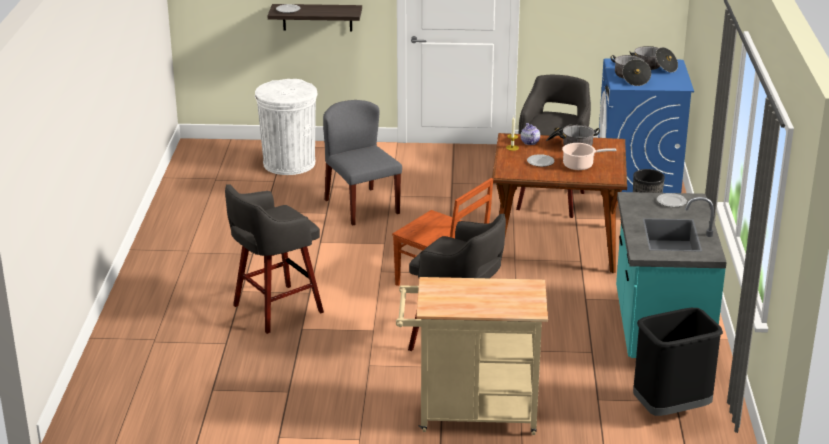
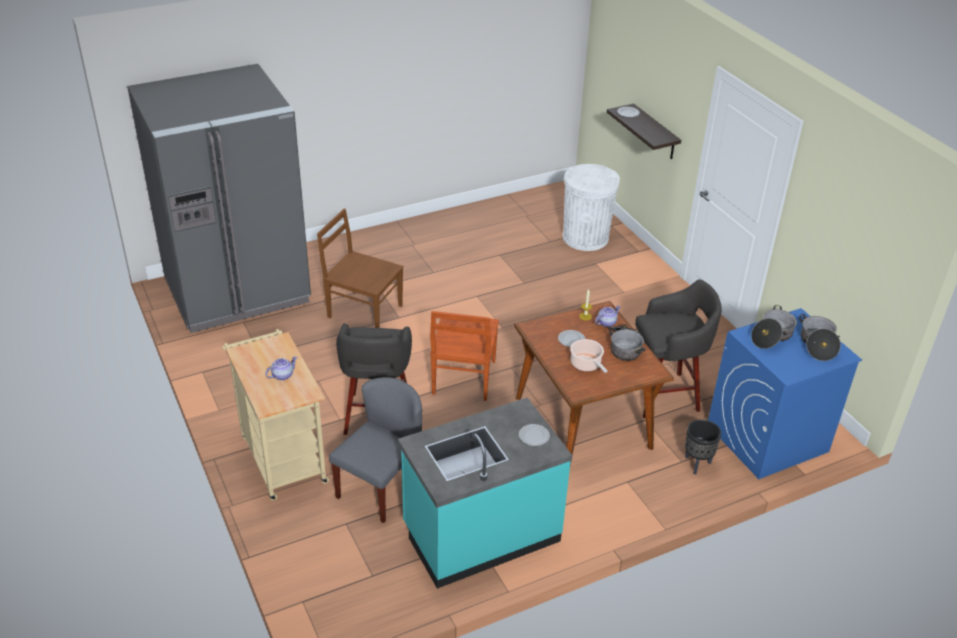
camera: 60 degrees right, 10 degrees up
(144, 381) = (237, 290): none -> grey fridge
(275, 310) = (363, 311): grey stool -> brown chair
(361, 206) = (551, 296): grey chair -> grey chair (381, 487)
(491, 293) = (282, 375): none -> teapot
(671, 410) = (356, 576): black trash can -> none

